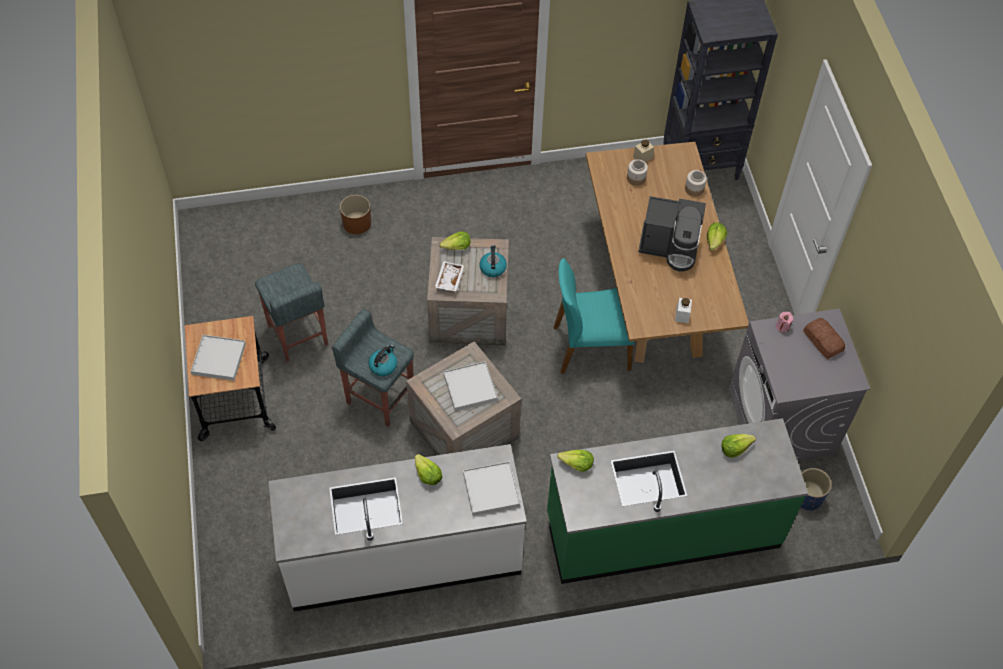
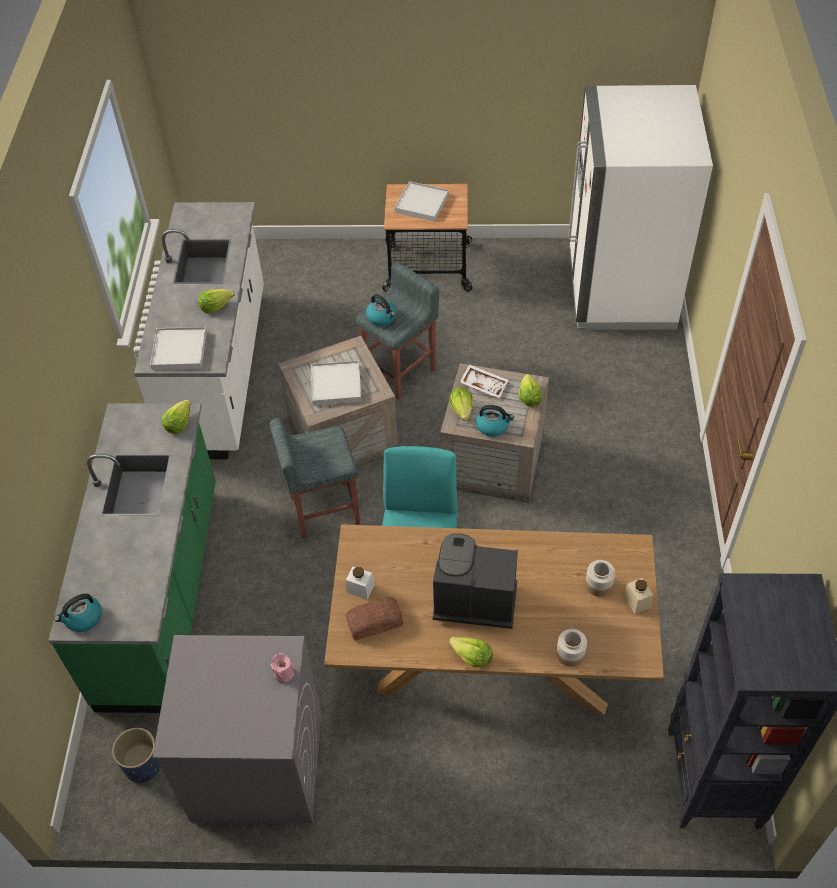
camera: 105 degrees right, 5 degrees down
(251, 241) = (620, 289): none -> white fridge
(297, 335) = (491, 316): grey stool -> grey stool (323, 510)
(357, 223) = (636, 375): brown planter -> none
(670, 246) = (473, 599): coffee machine -> coffee machine turned 75 degrees clockwise
(735, 448) = (137, 577): lettuce -> lettuce (462, 410)
(782, 474) = (83, 618): none -> kettle
(823, 341) = (244, 718): bread -> bread (373, 621)

